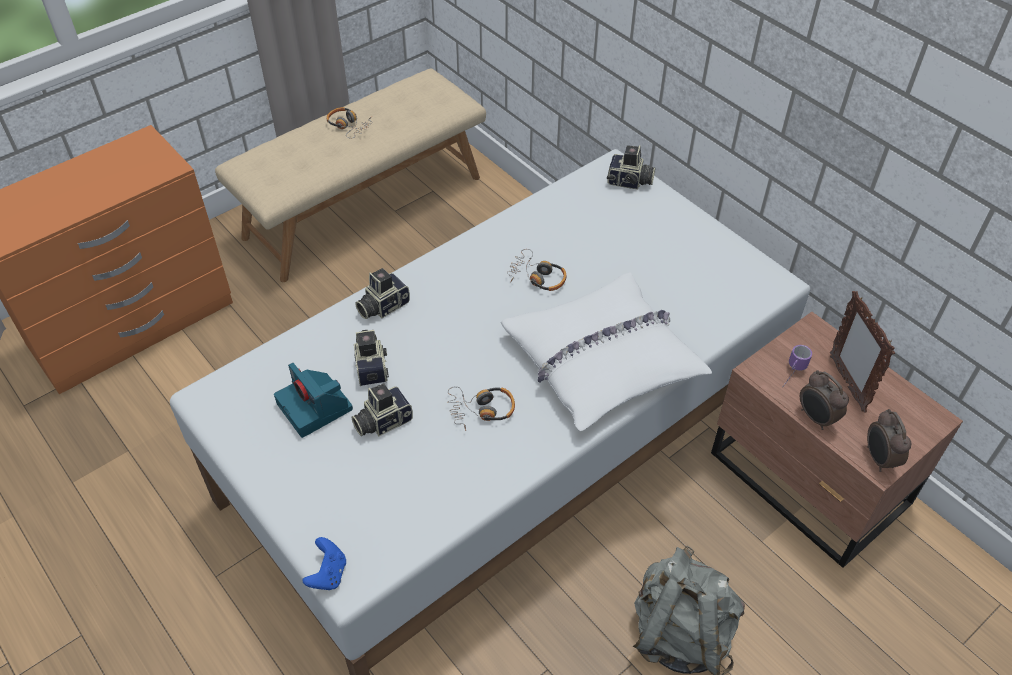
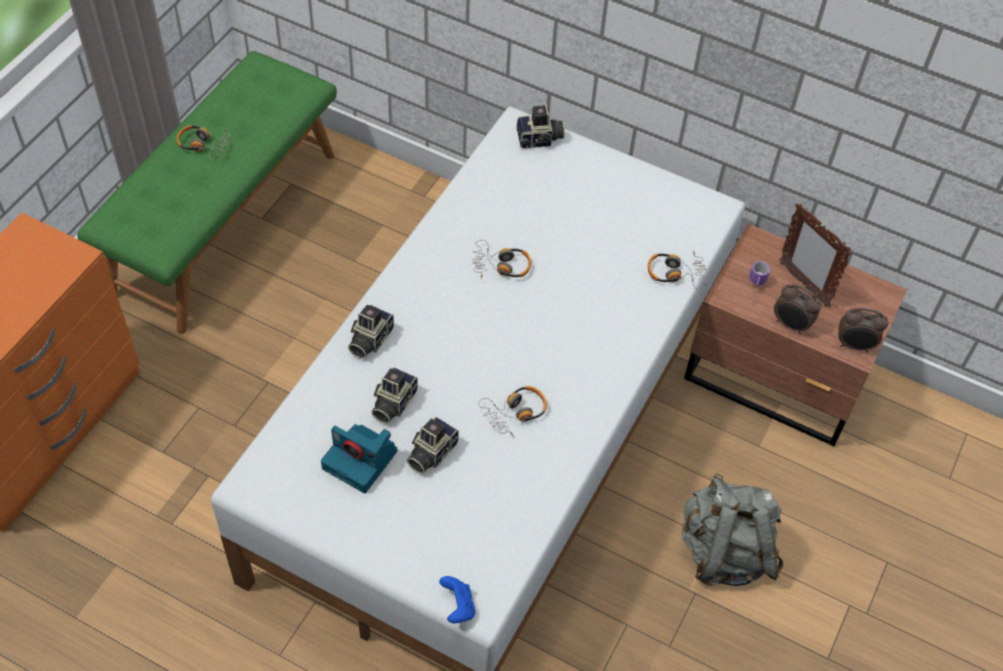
camera: 25 degrees left, 5 degrees up
(363, 206) = (224, 222): beige bench -> green bench
(372, 366) = (392, 403): camera -> camera turned 120 degrees counterclockwise
(602, 360) = (598, 331): white pillow -> none
(707, 330) = (676, 273): none -> headphones
(878, 459) = (854, 345): alarm clock -> alarm clock turned 45 degrees counterclockwise

